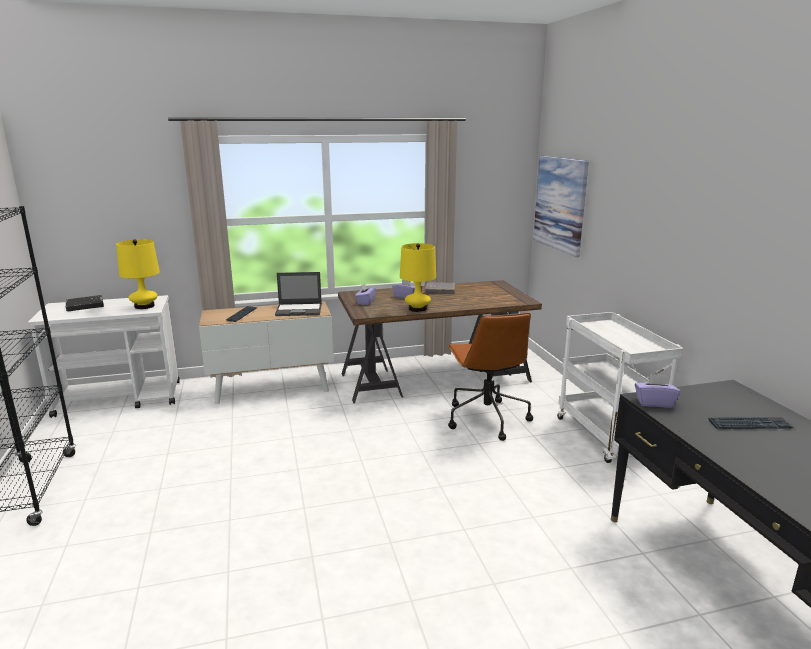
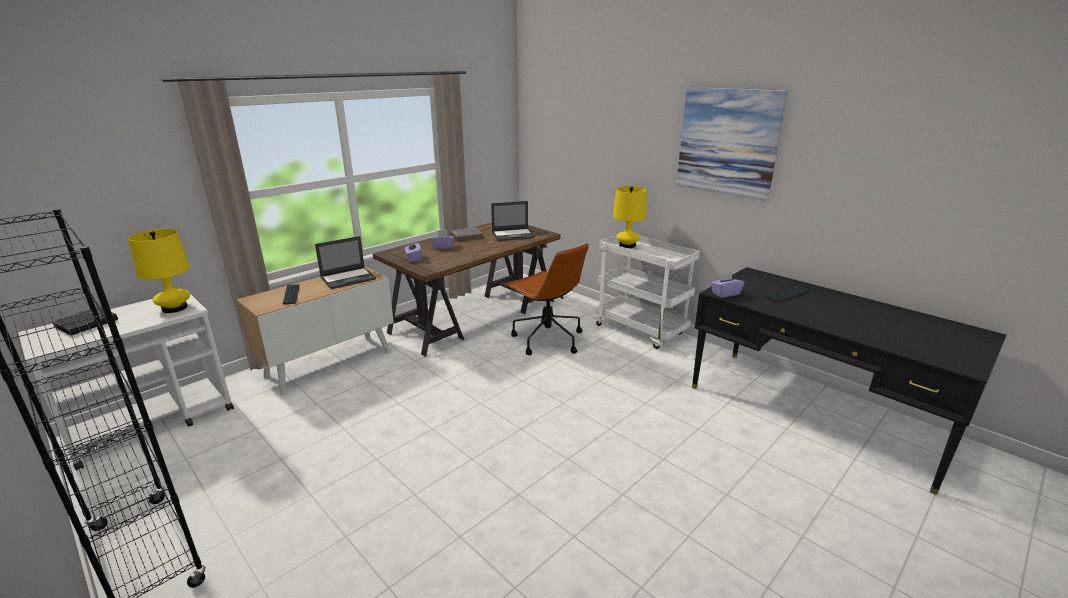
camera: 30 degrees left, 5 degrees up
(417, 309) = (469, 256): yellow table lamp -> yellow table lamp (627, 245)
(489, 296) = (513, 235): none -> laptop
(560, 204) = (552, 146): picture -> picture (727, 142)

